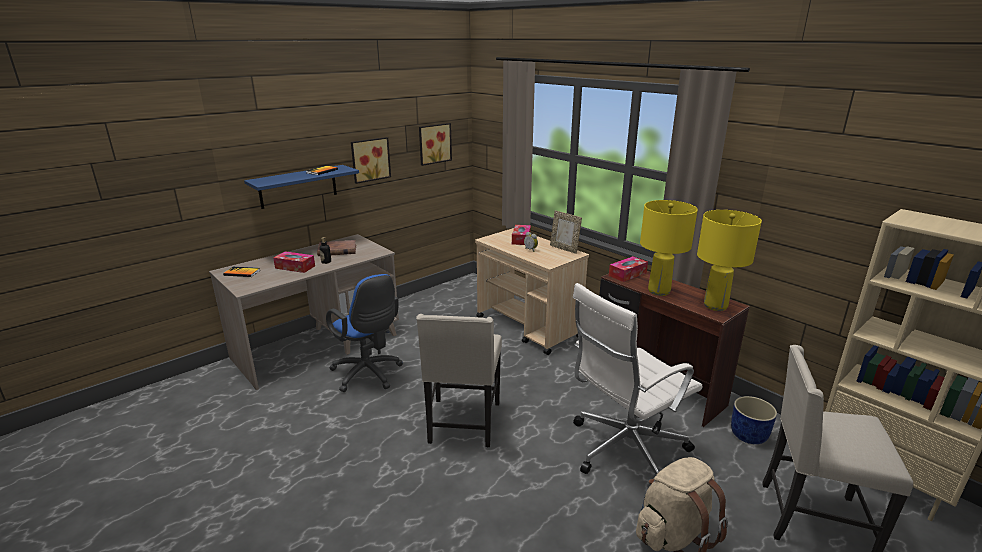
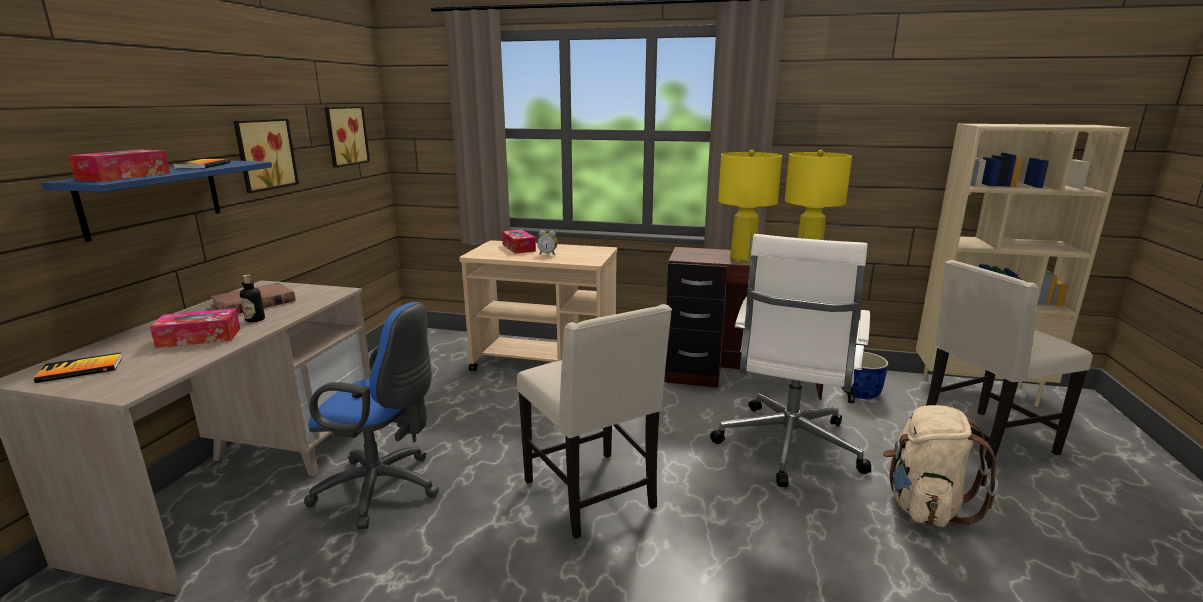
camera: 35 degrees left, 5 degrees down
(564, 249) = (583, 247): picture frame -> none
(627, 274) = (689, 253): tissue box -> tissue box (124, 176)

